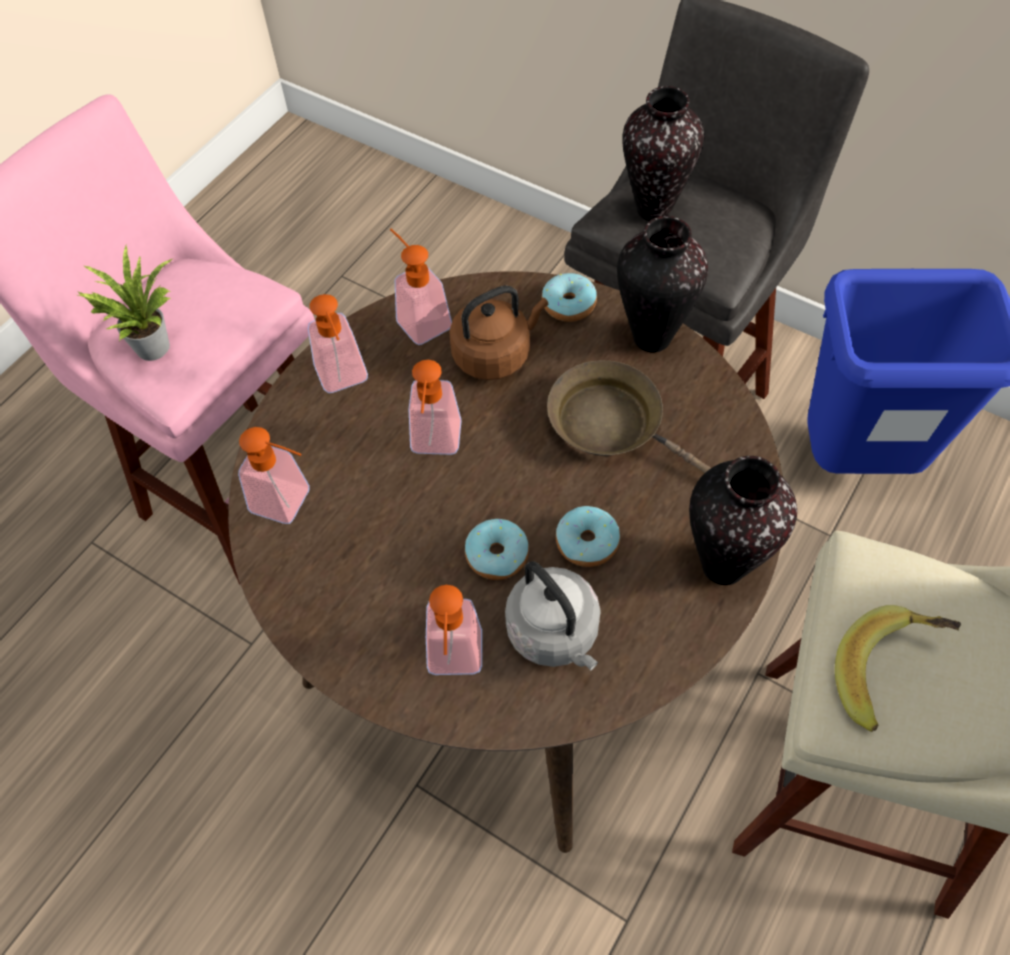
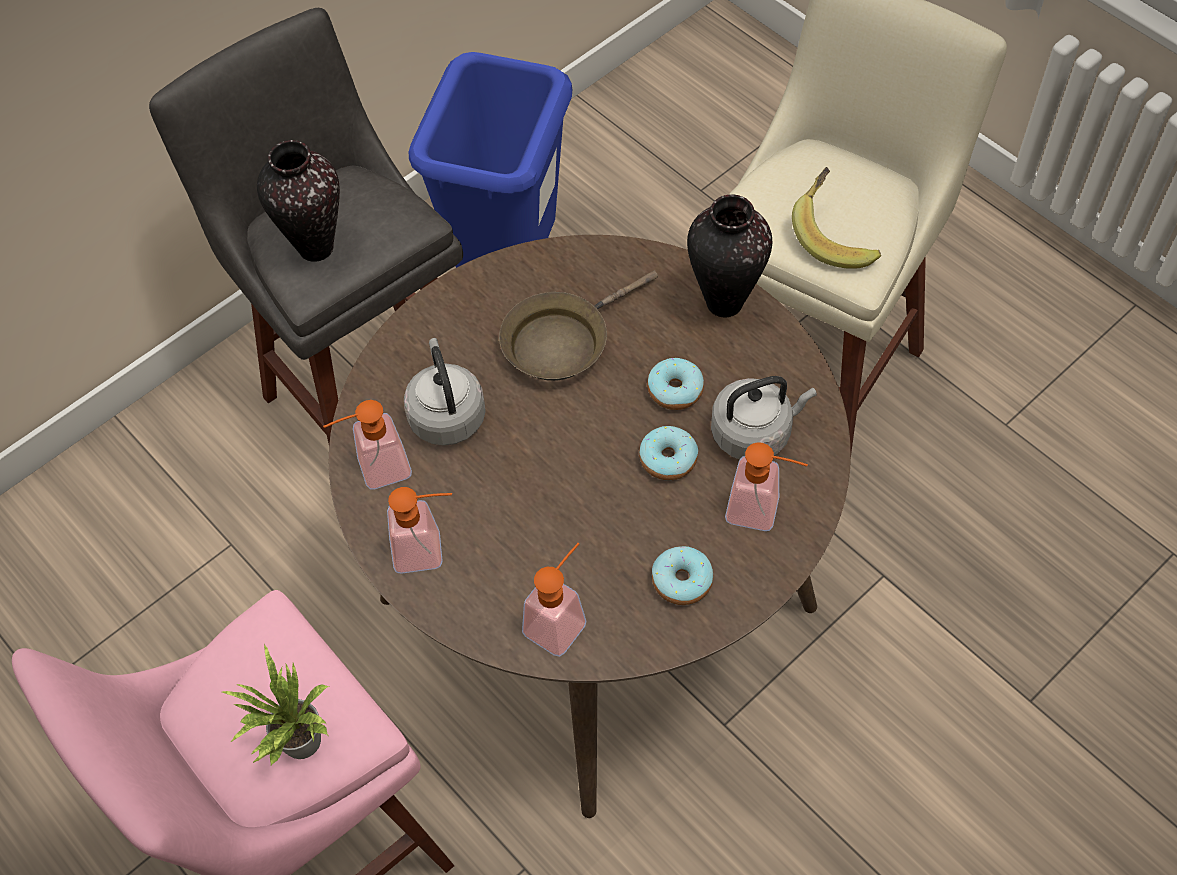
camera: 75 degrees left, 0 degrees up
(435, 445) = (535, 485): soap dispenser -> none
(495, 354) = (446, 414): brown kettle -> grey kettle
(568, 304) = (410, 342): donut -> donut (682, 581)
(650, 337) = (475, 289): vase -> none

